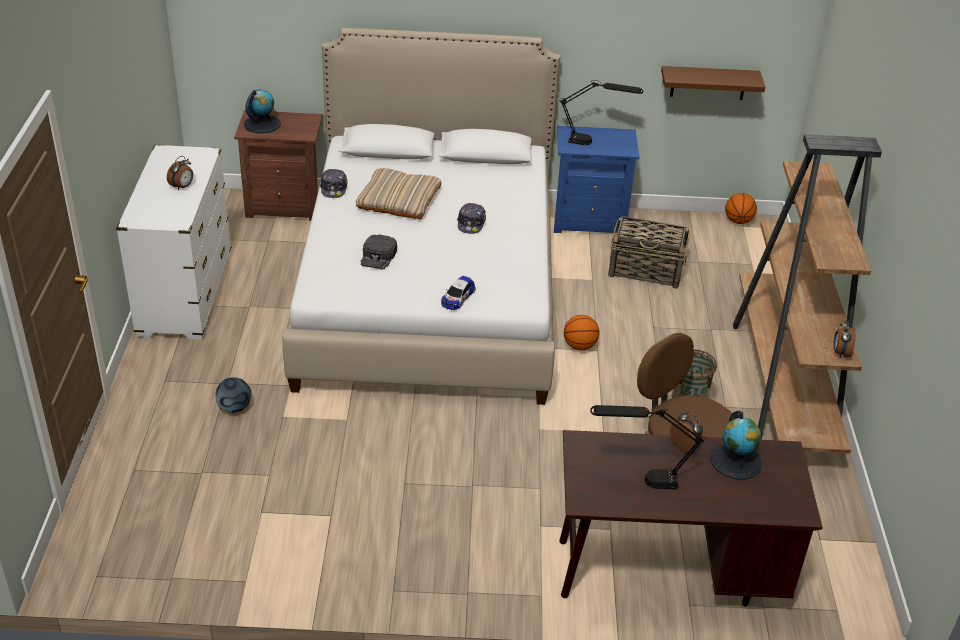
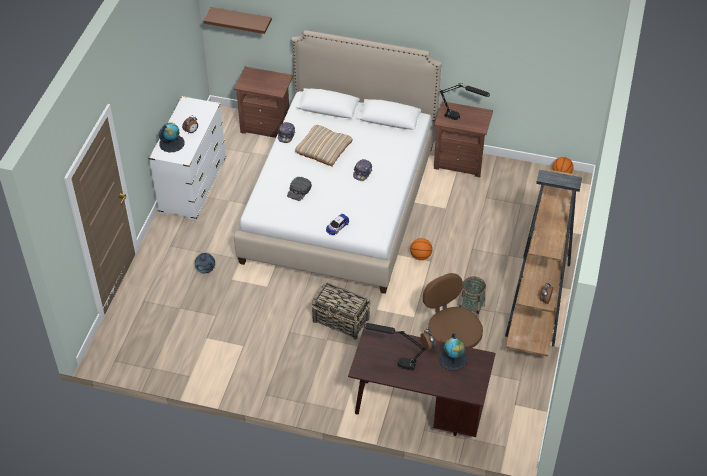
camera: 15 degrees right, 10 degrees up
(262, 124) = (253, 79): globe -> globe (172, 143)
(589, 221) = (460, 162): blue nightstand -> brown nightstand
(646, 271) = (483, 206): basket -> basket (341, 320)
(708, 83) = (540, 89): brown shelf -> brown shelf (241, 20)

